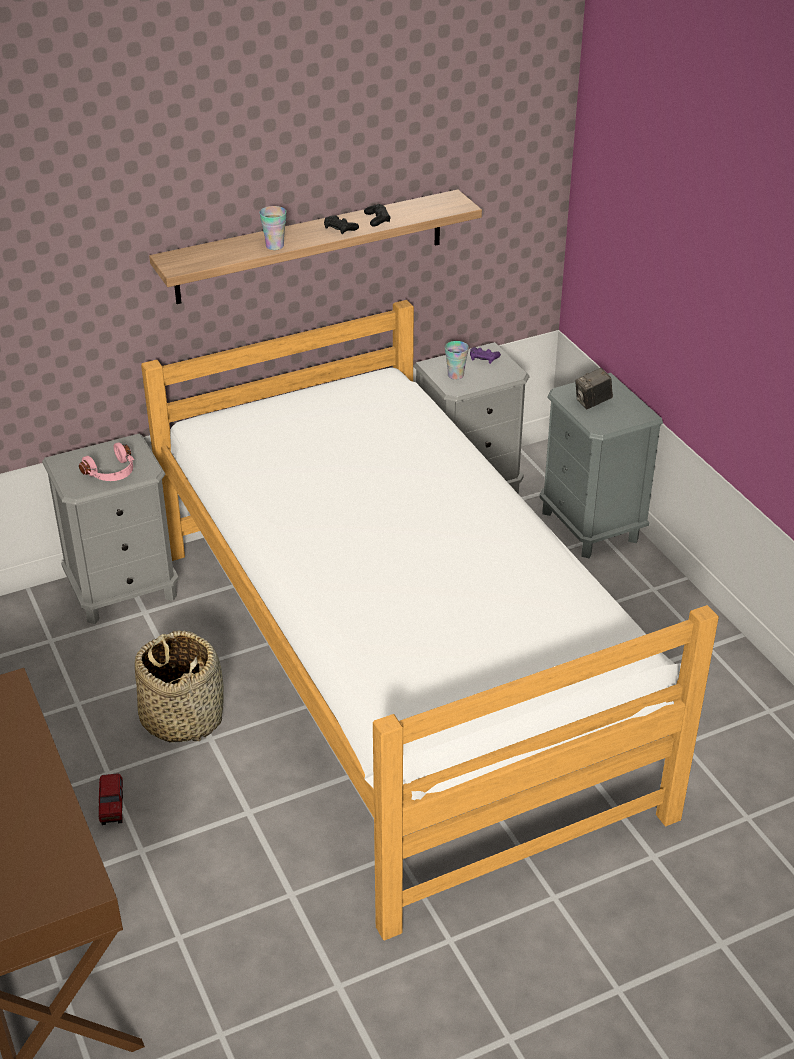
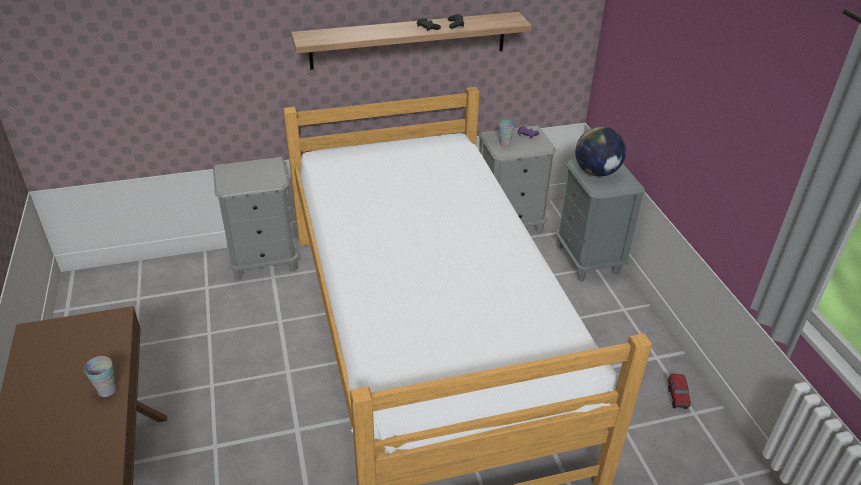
camera: 10 degrees right, 0 degrees up
(112, 473) = (254, 180): pink headphones -> none
(112, 809) = (206, 411): toy truck -> toy truck (677, 398)
(182, 717) = (274, 353): basket -> none
(274, 246) = (378, 34): cup -> cup (107, 390)
(592, 402) = (596, 172): camera -> globe

